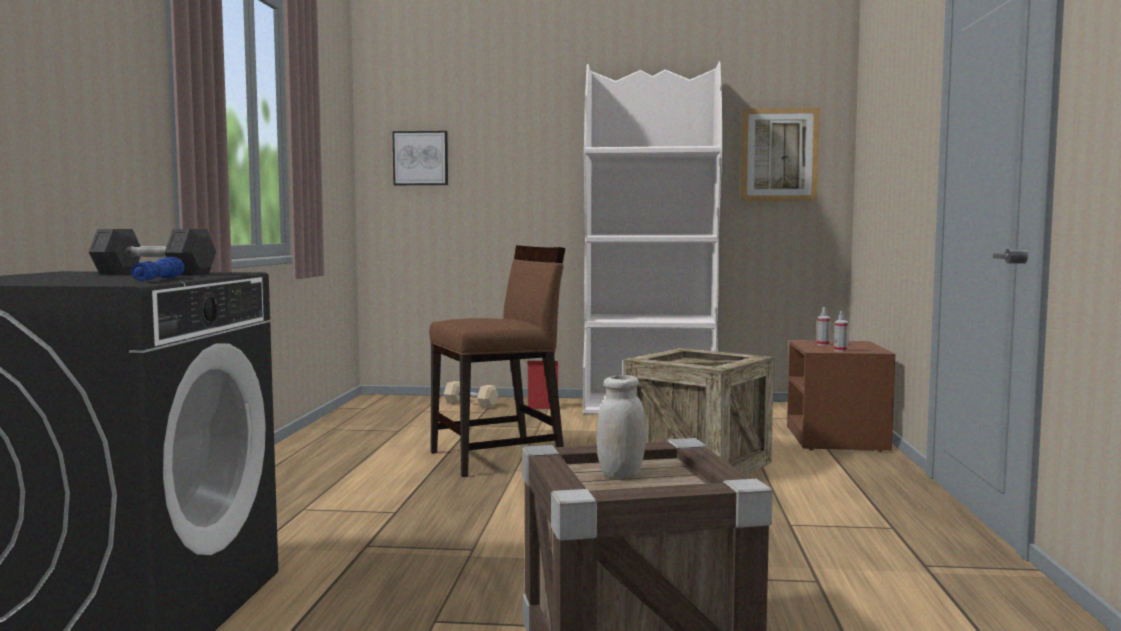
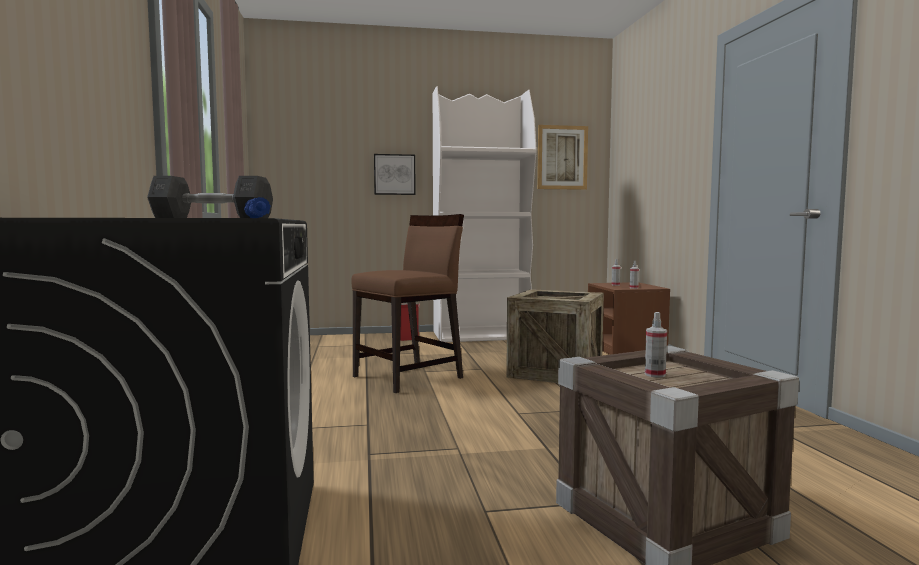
camera: 15 degrees left, 0 degrees up
(421, 158) = (303, 153): picture -> picture (394, 174)
(471, 404) = (350, 340): beige dumbbell -> none
(621, 474) = (655, 375): white jar -> spray bottle

